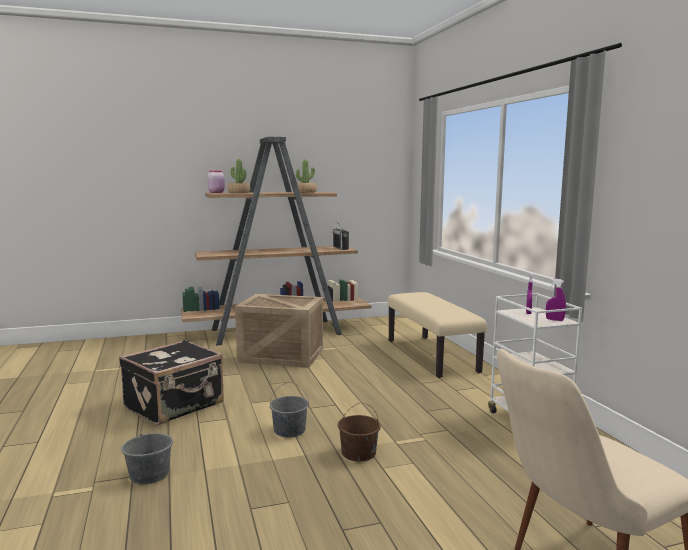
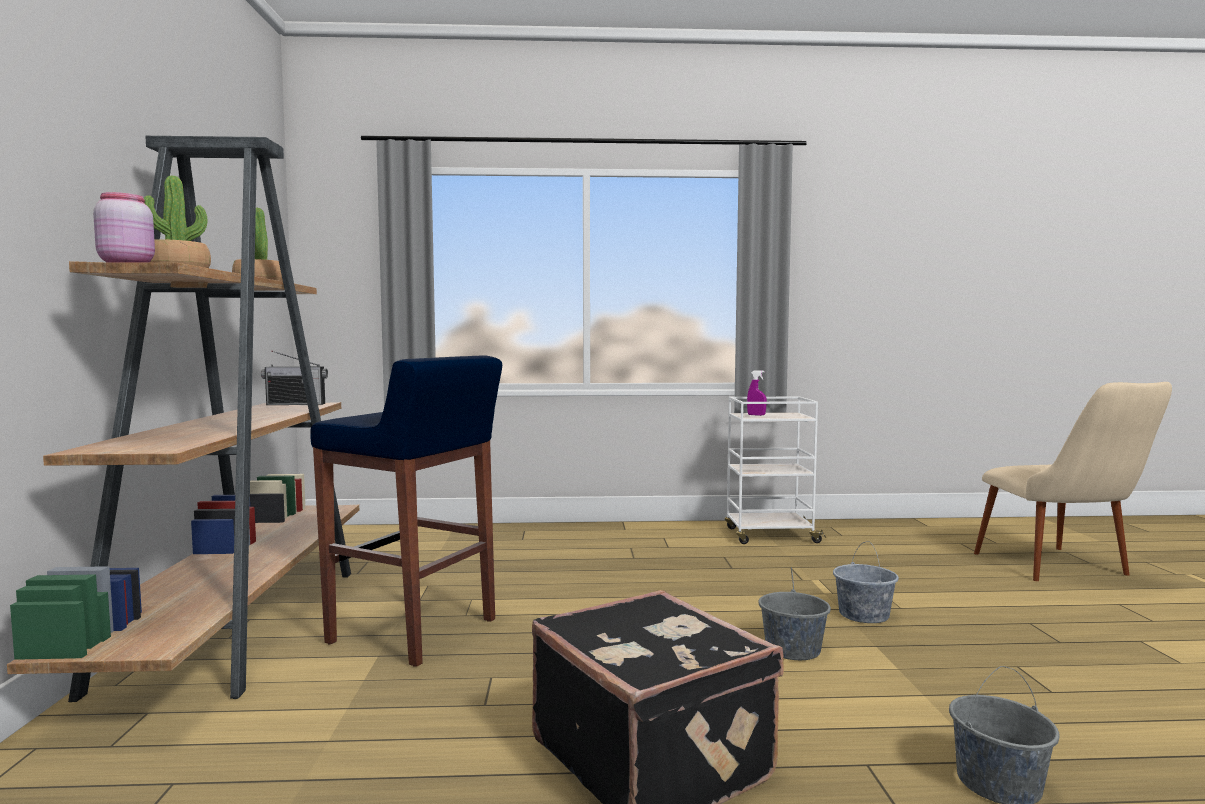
camera: 75 degrees left, 5 degrees down
(280, 356) = (415, 632): crate -> blue stool
(359, 453) = (863, 614): brown bucket -> grey bucket
(432, 355) = (530, 539): beige bench -> none
(554, 320) = (788, 414): purple spray bottle -> none

